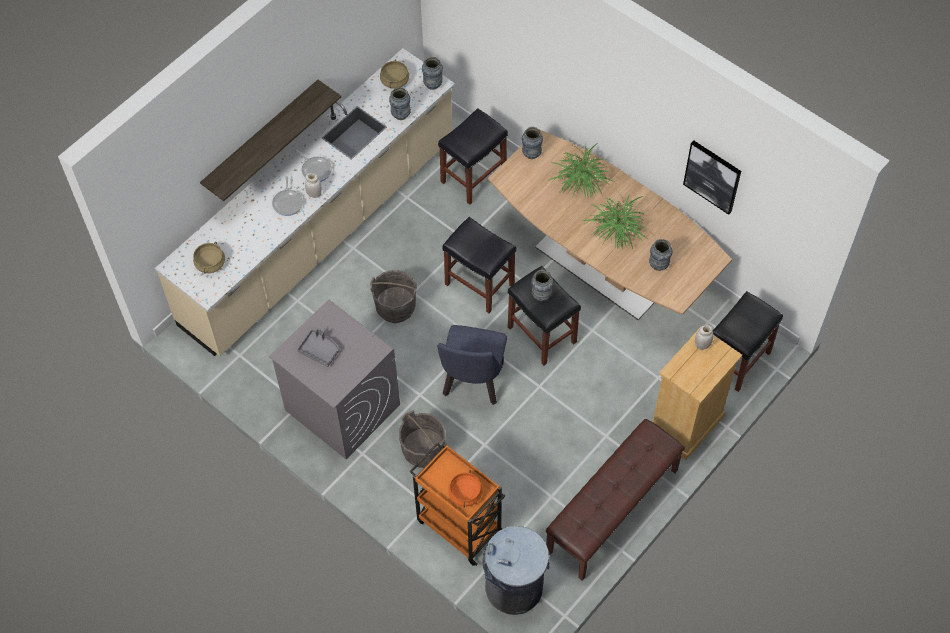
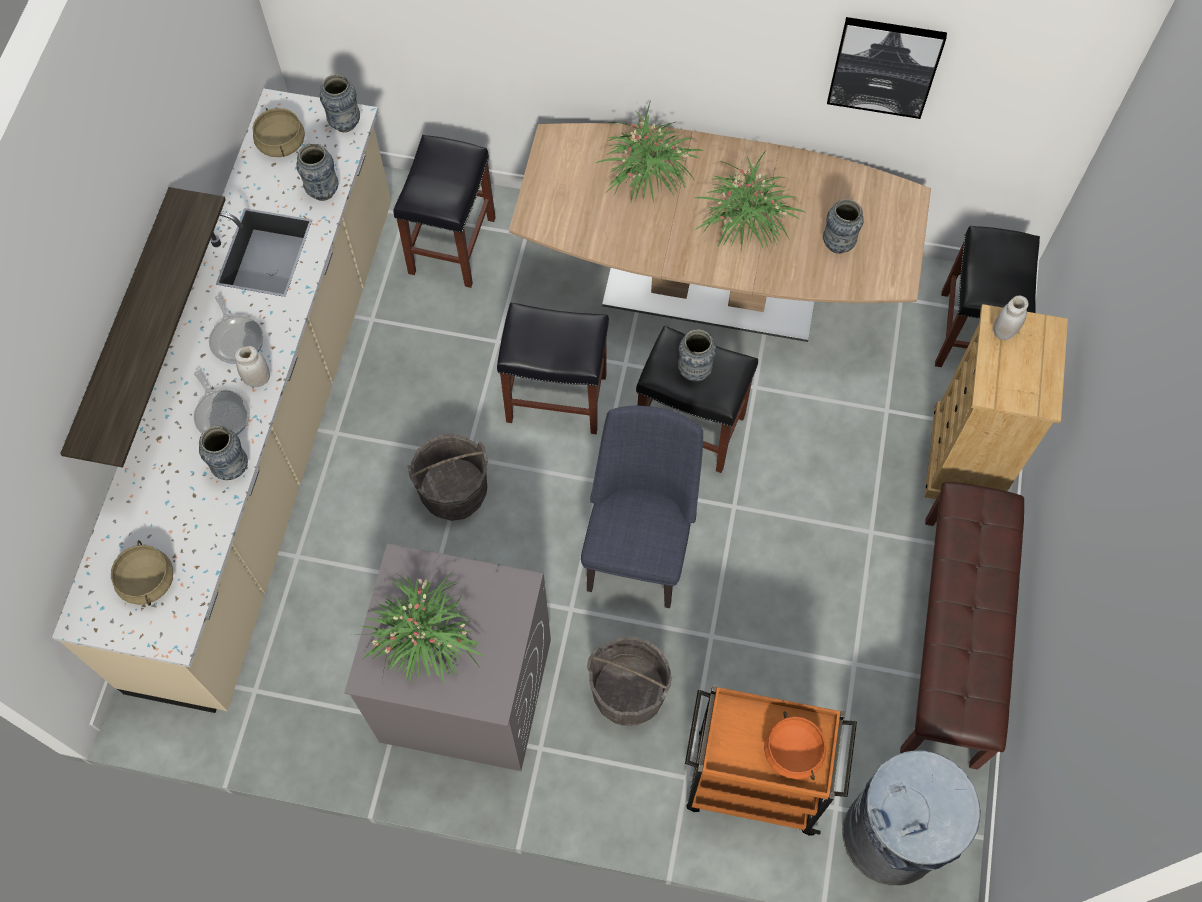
camera: 30 degrees left, 5 degrees up
(315, 169) = (236, 339): frying pan -> frying pan turned 45 degrees clockwise
(320, 350) = (425, 638): grey tray -> potted plant
(473, 384) = (638, 552): blue chair -> blue chair turned 150 degrees counterclockwise
(531, 154) = (551, 165): vase -> vase (232, 468)

